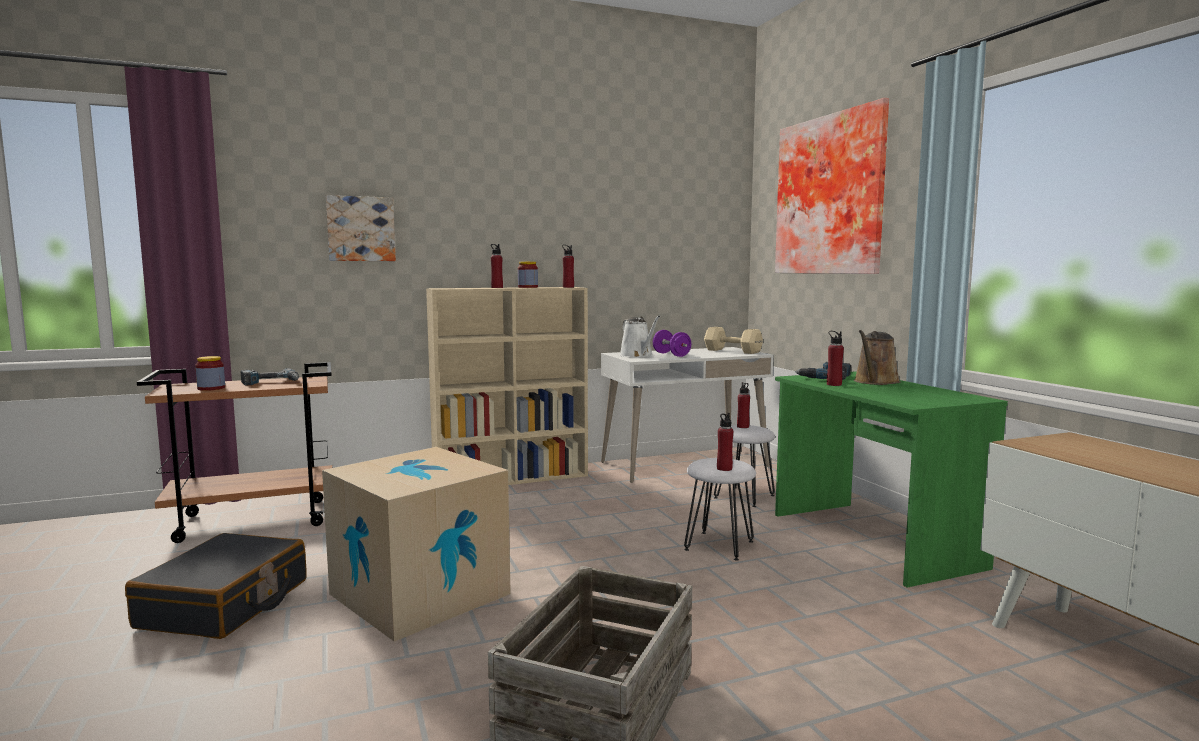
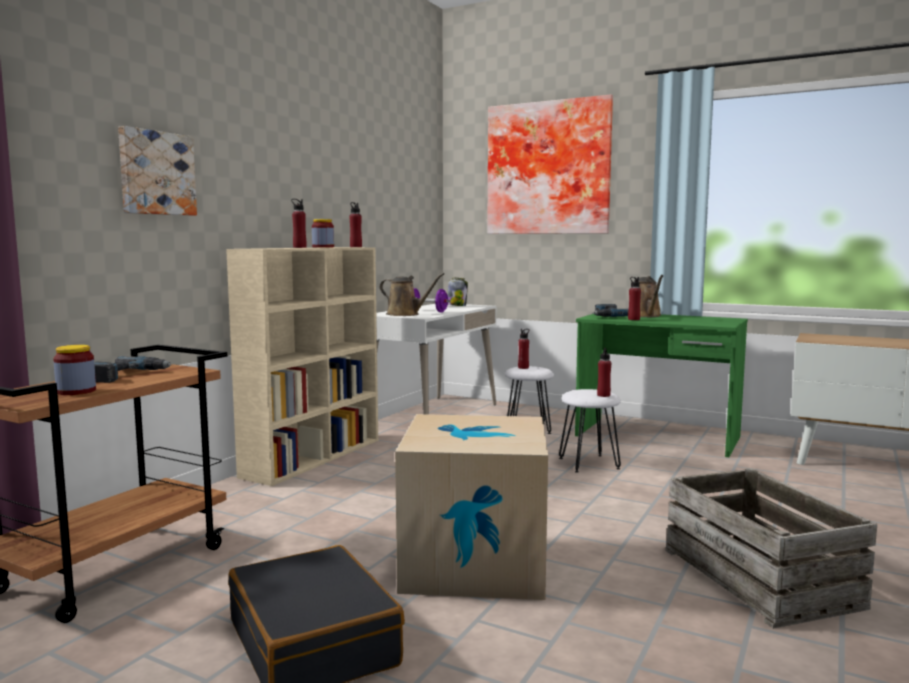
camera: 40 degrees left, 0 degrees up
(637, 356) = (405, 314): white watering can -> brown watering can
(731, 351) = (456, 305): beige dumbbell -> jar

